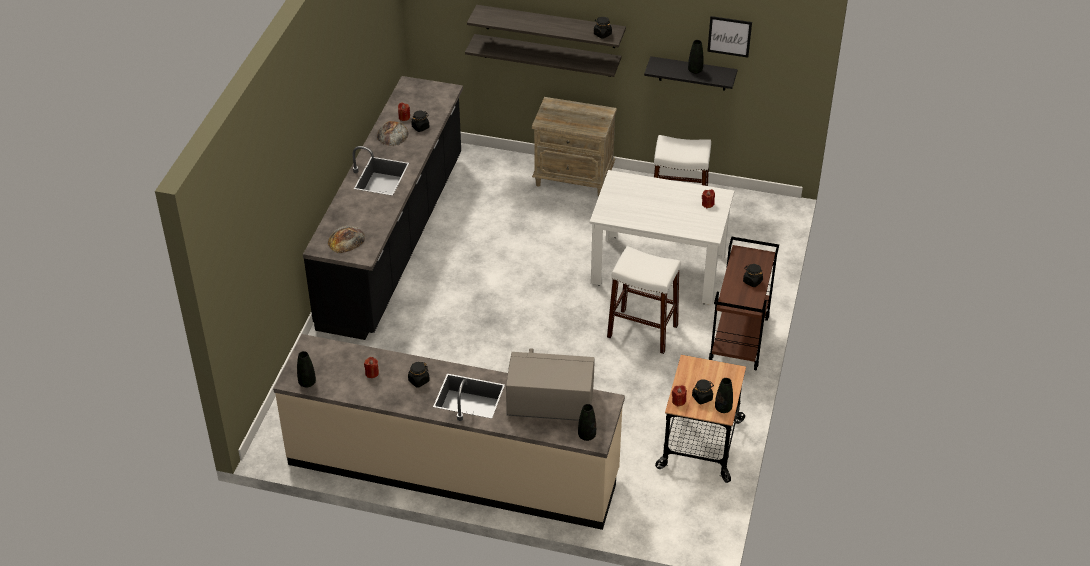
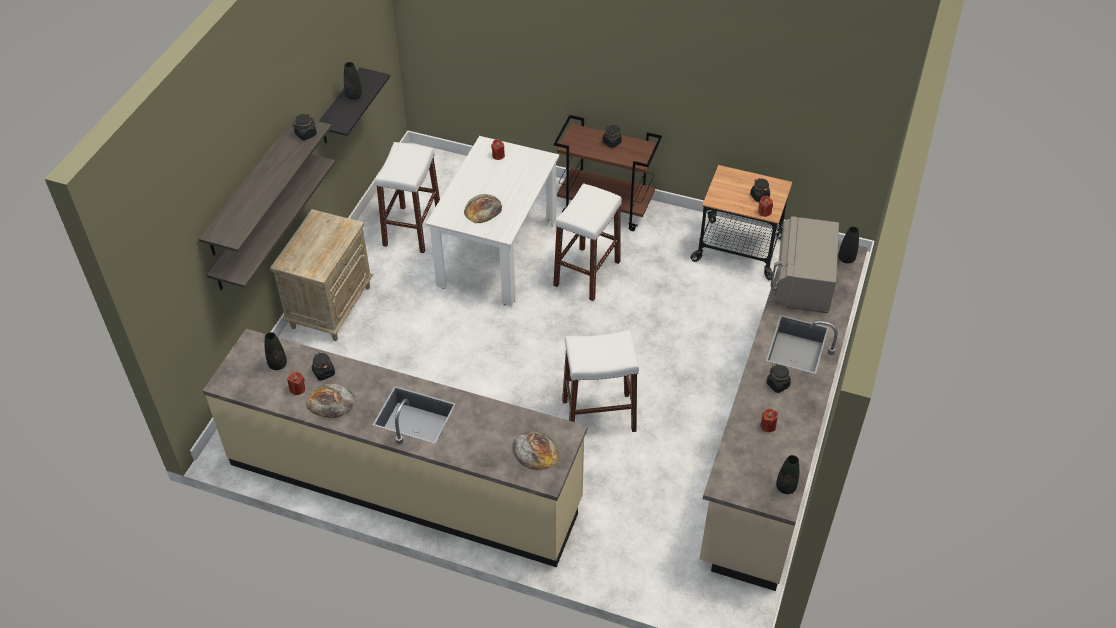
camera: 85 degrees left, 5 degrees up
(394, 240) = (405, 482): black counter -> beige counter
(469, 347) = (599, 415): none -> white stool
(632, 201) = (483, 209): none -> bread
(723, 408) = (772, 185): black vase -> black vase (278, 365)
(729, 36) = (349, 40): picture -> none

